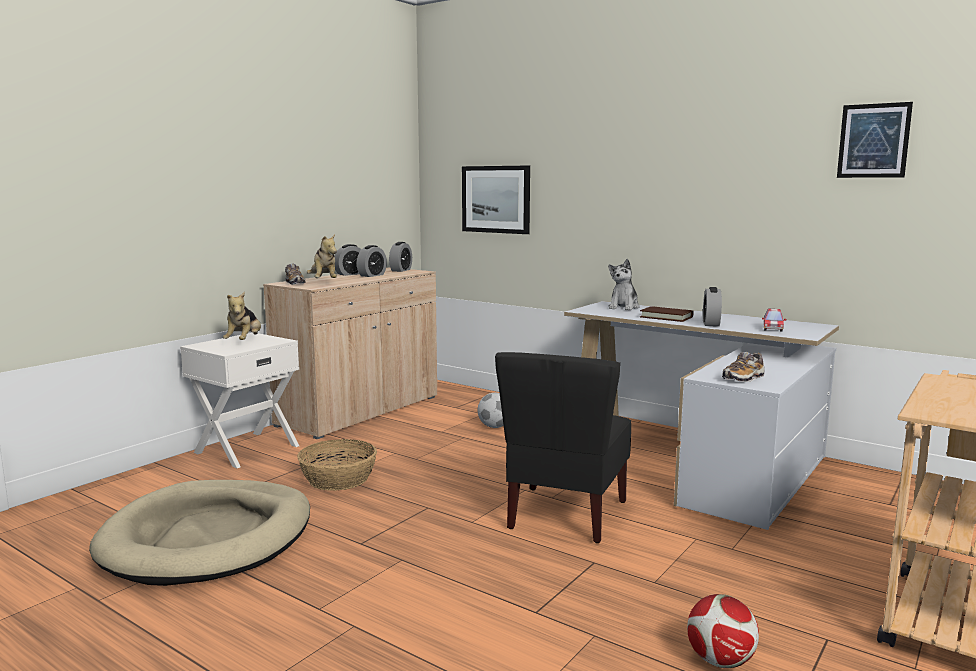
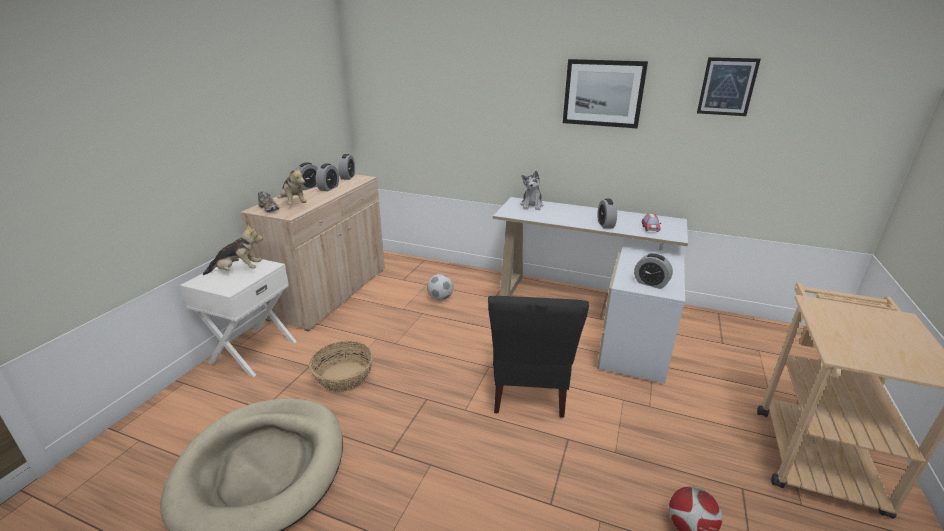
camera: 15 degrees left, 15 degrees up
(244, 341) = (238, 271): plush toy -> plush toy turned 90 degrees counterclockwise
(496, 199) = (419, 114): picture -> picture (603, 93)
(666, 317) = (570, 218): brown book -> none
(743, 378) = (650, 283): shoe -> alarm clock

